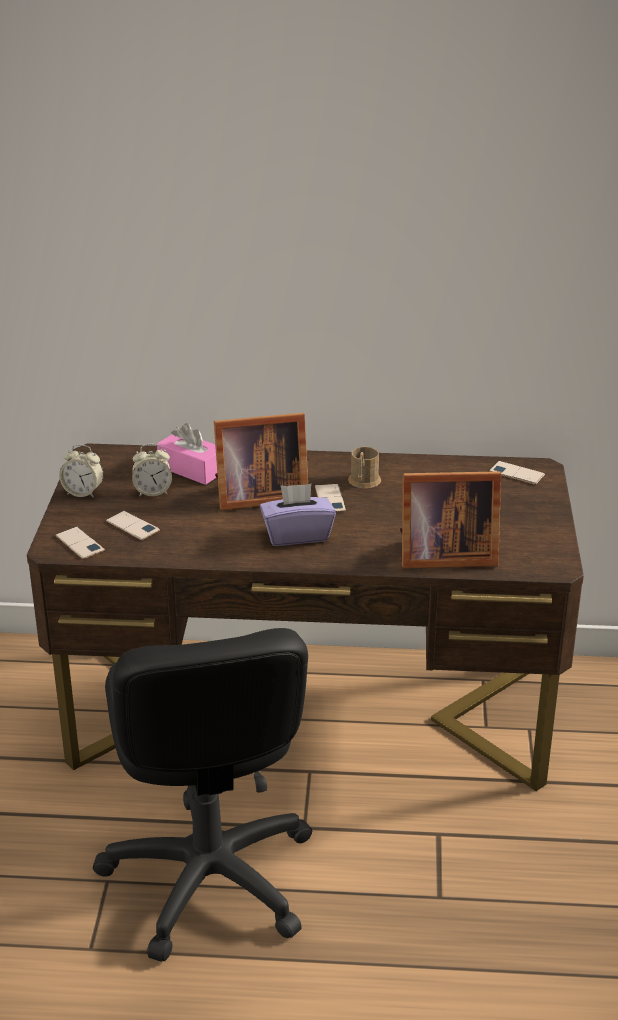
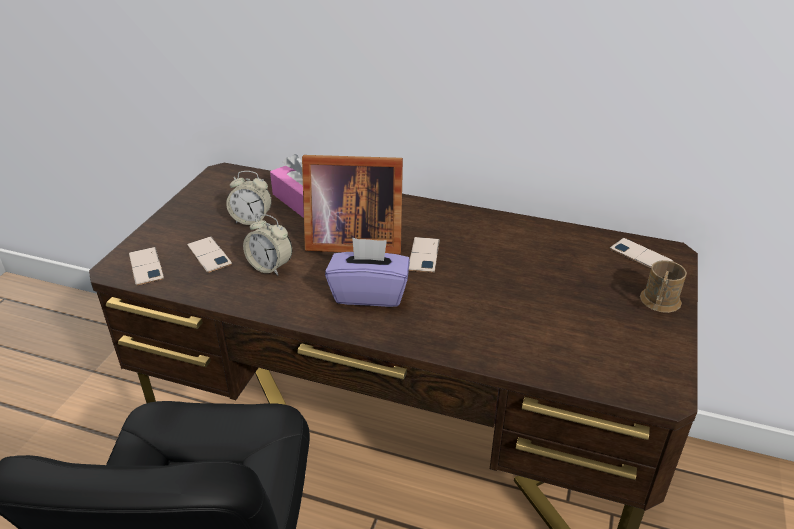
camera: 15 degrees right, 5 degrees up
(83, 492) = (187, 211): alarm clock -> alarm clock (270, 267)
(363, 482) = (467, 241): brown mug -> brown mug (659, 303)
(443, 555) = (524, 349): picture frame -> none

